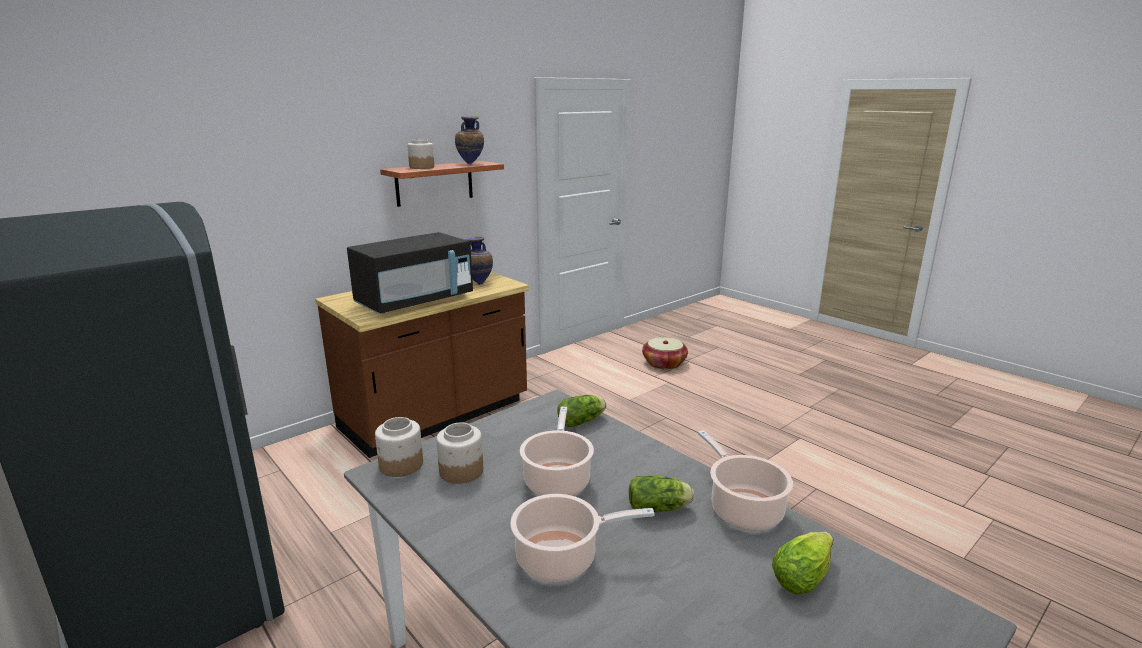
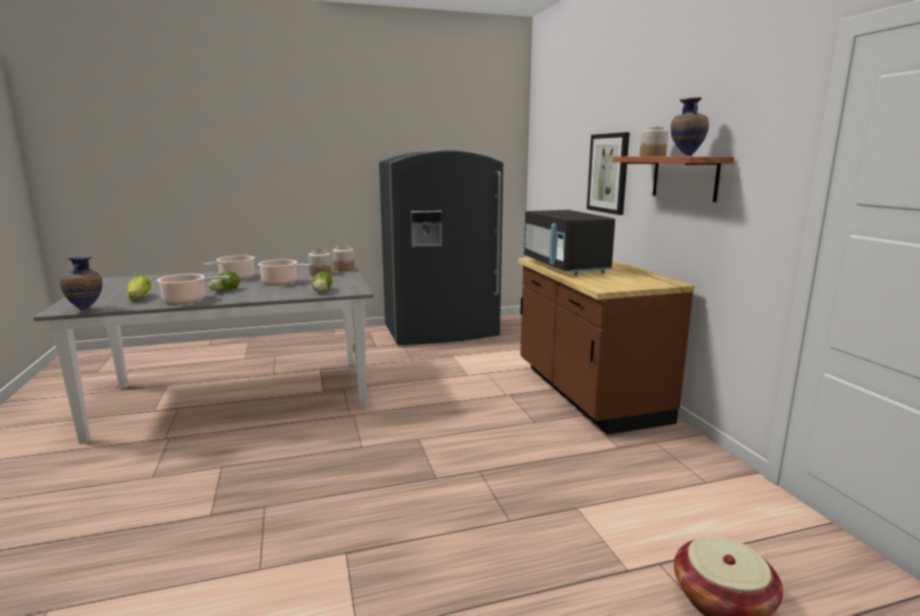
camera: 115 degrees right, 5 degrees down
(306, 196) = (608, 173): none -> picture
(479, 283) = (612, 281): vase -> vase (87, 310)

